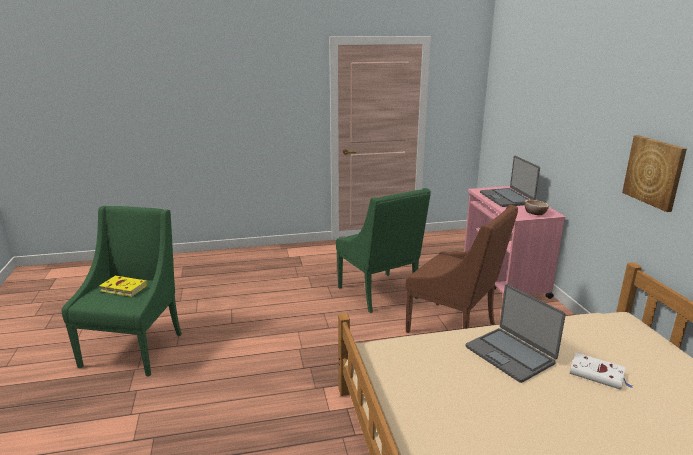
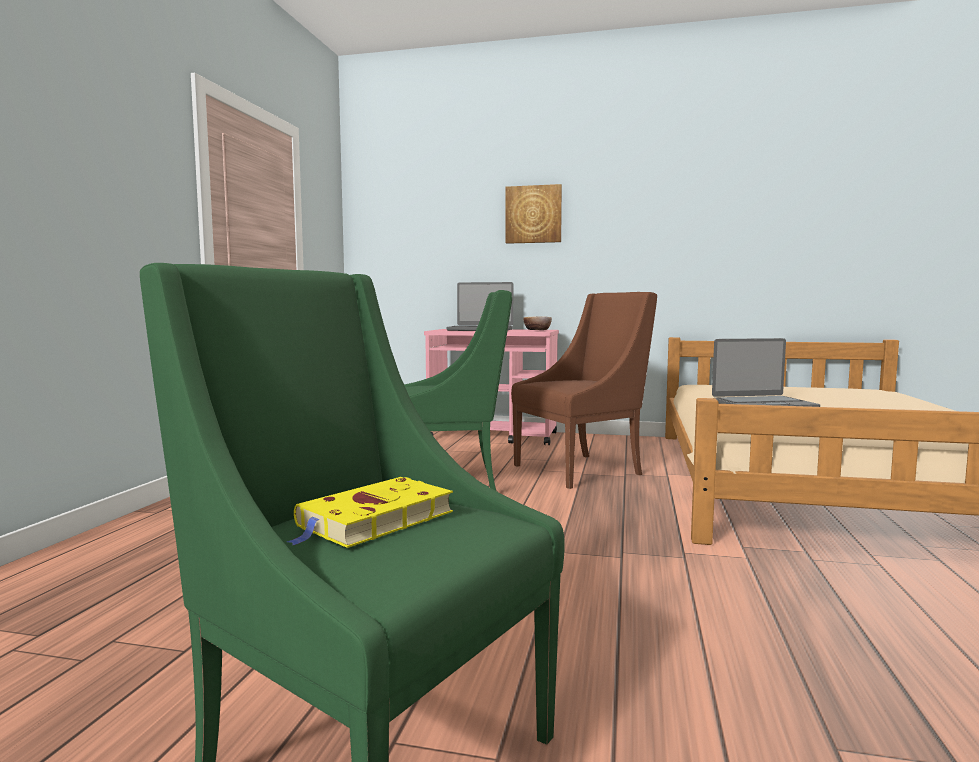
camera: 65 degrees left, 15 degrees down
(598, 374) = (800, 396): white book -> none
(654, 172) = (668, 246): picture -> picture (533, 214)

